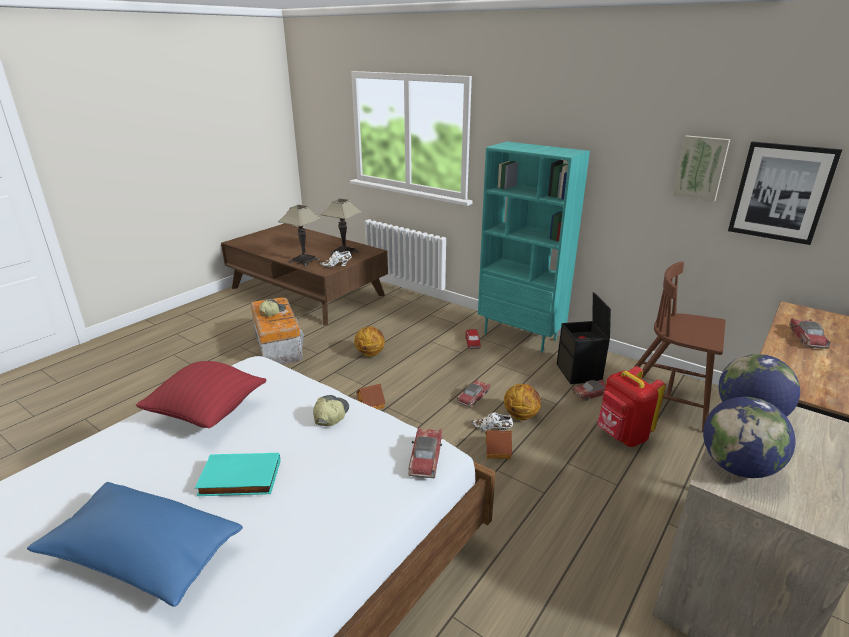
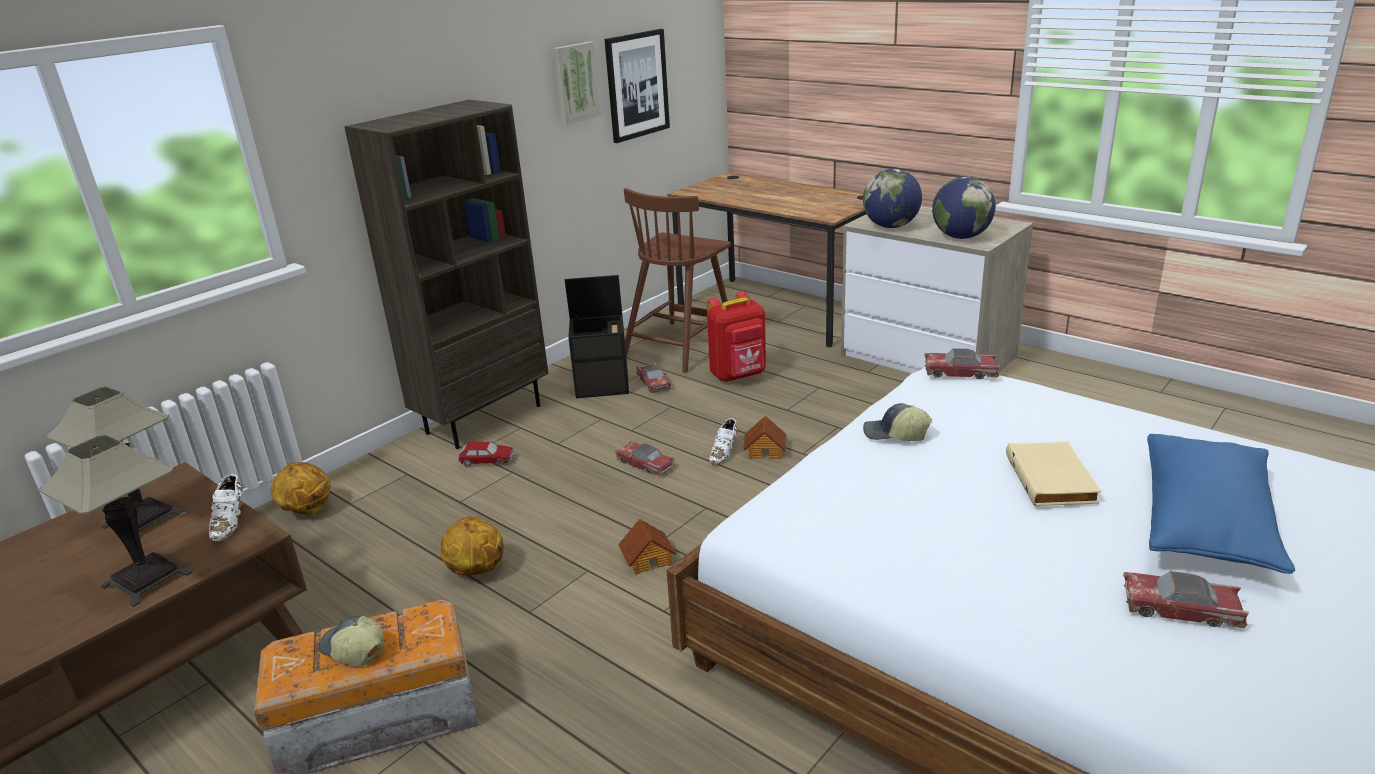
camera: 85 degrees left, 0 degrees up
(207, 412) = (915, 541): red pillow -> none
(239, 479) = (1053, 479): turquoise book -> beige book
(521, 336) = (484, 418): turquoise bookcase -> brown bookcase
(521, 415) = (694, 431): basketball -> basketball (307, 510)
(807, 338) = (748, 196): toy car -> toy car (1180, 609)

